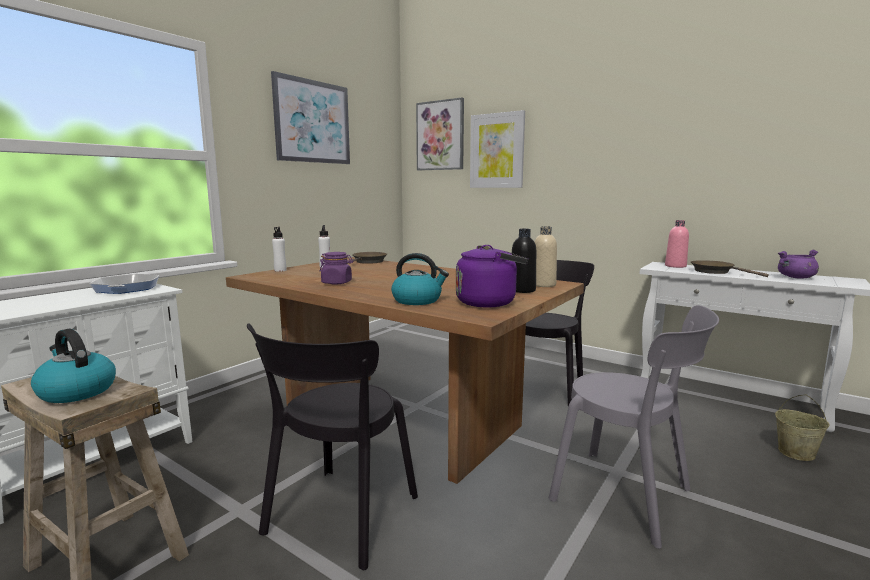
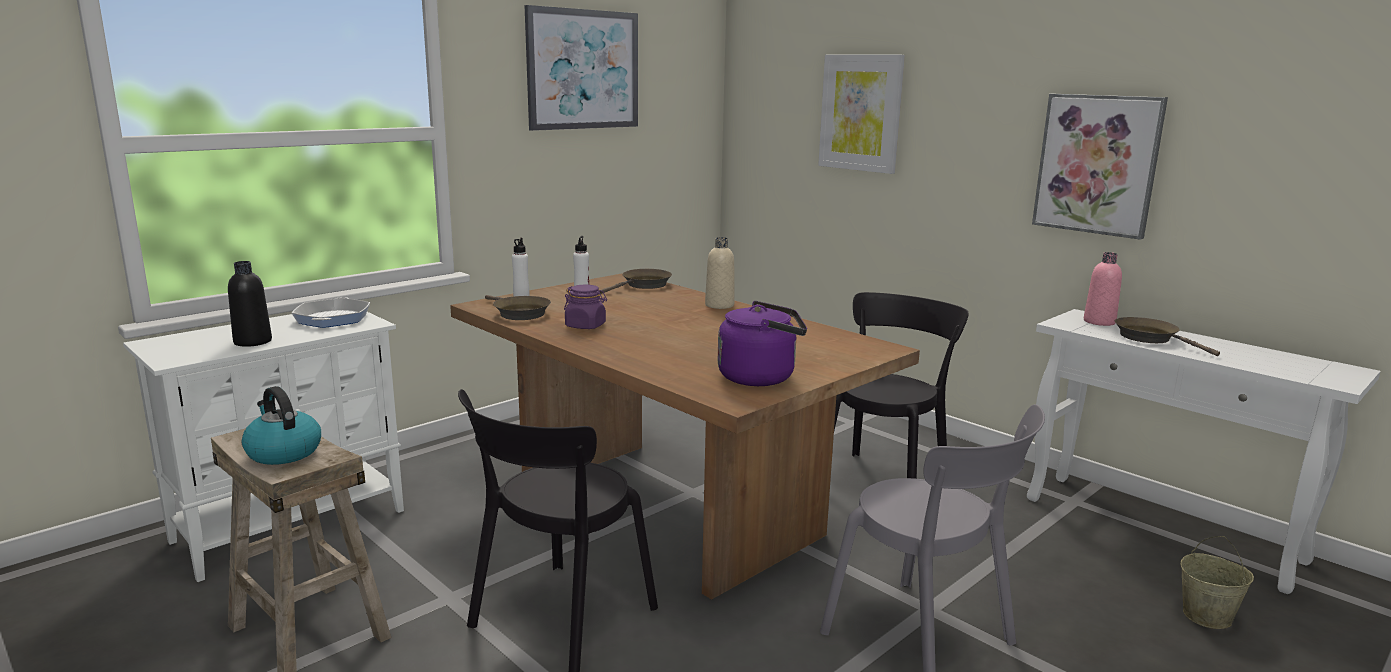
camera: 10 degrees right, 5 degrees up
(282, 279) = (519, 313): none -> brown frying pan
(417, 300) = (672, 366): kettle -> none
(440, 135) = (780, 80): picture -> picture (1097, 164)
(522, 290) = (821, 358): black bottle -> black bottle (253, 342)
(543, 285) = (858, 349): beige bottle -> beige bottle (719, 305)
(796, 277) = (1266, 360): purple cooking pot -> none

